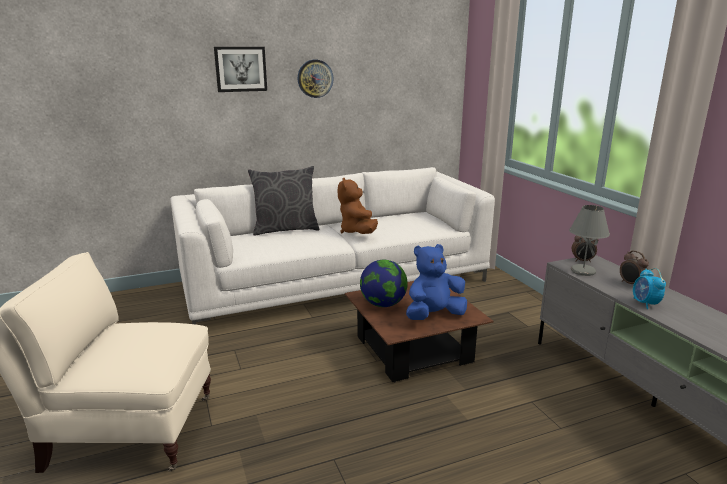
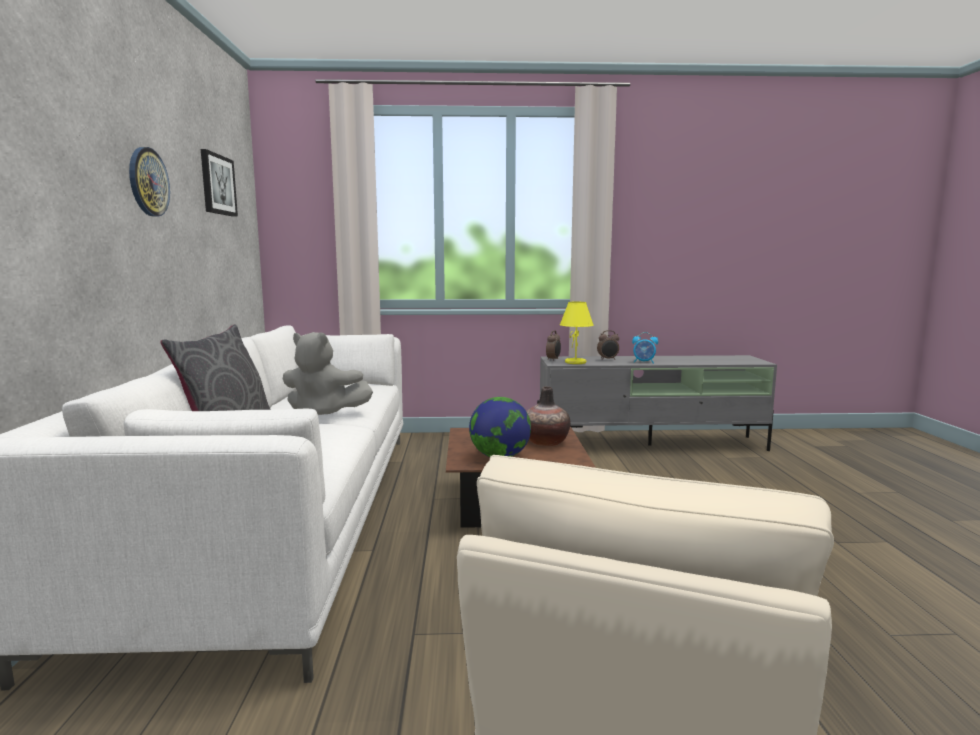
camera: 70 degrees left, 10 degrees down
(240, 69) = (54, 135): picture -> picture (217, 184)
(357, 232) = (324, 414): brown plush toy -> grey plush toy
(434, 315) = (545, 442): blue plush toy -> vase
(582, 271) = (575, 362): grey table lamp -> yellow table lamp

